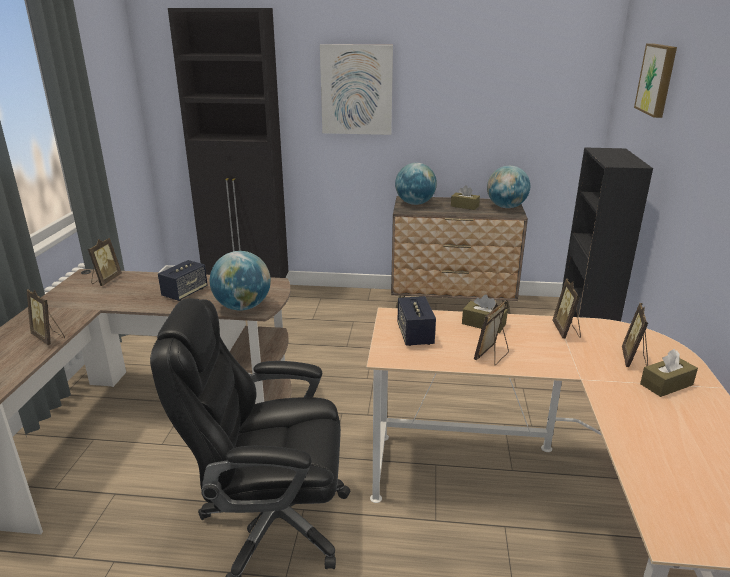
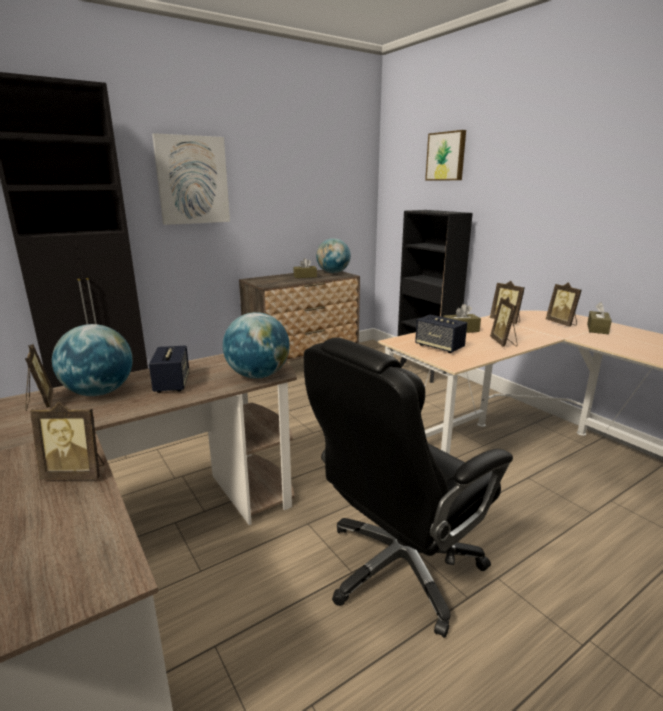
camera: 40 degrees left, 5 degrees down
(415, 203) = (265, 280): globe -> globe (99, 392)

